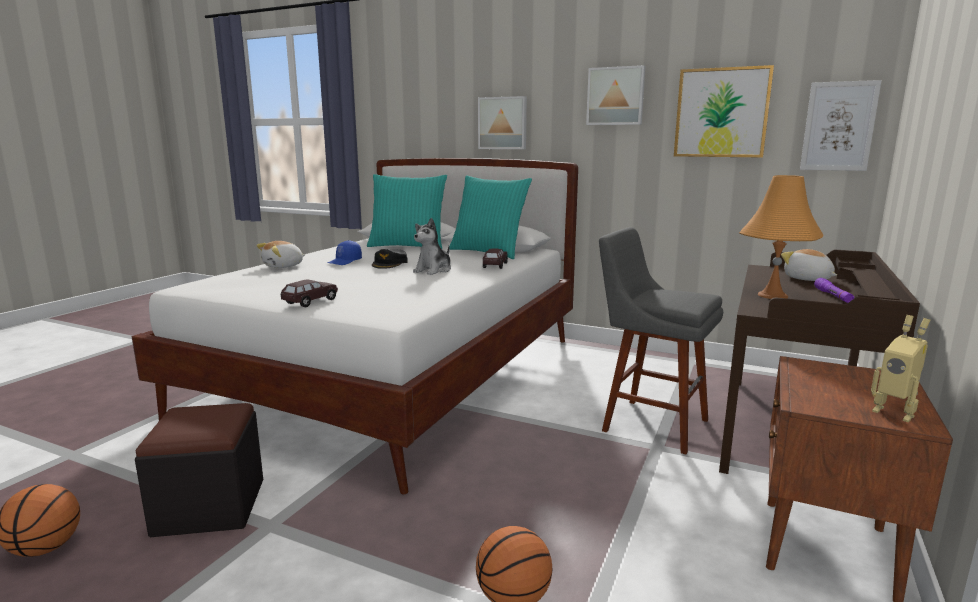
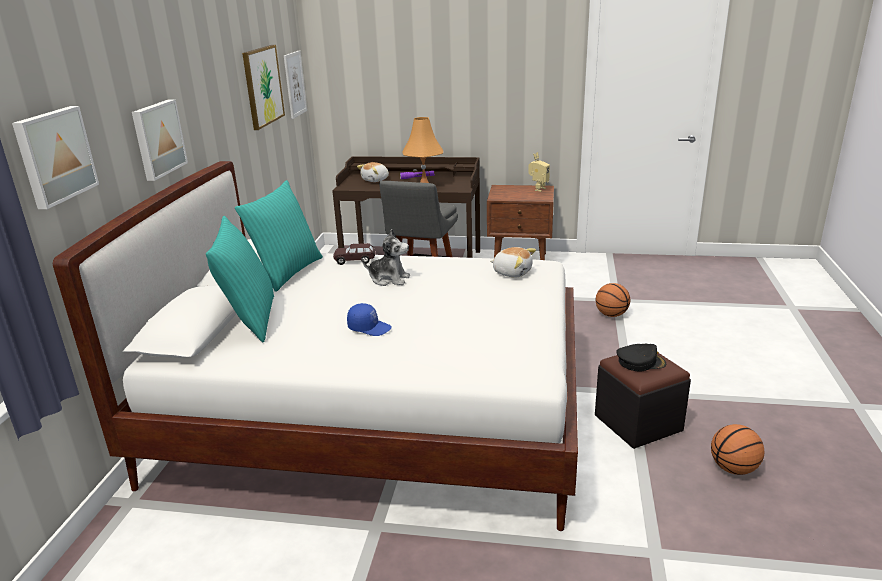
camera: 105 degrees left, 10 degrees up
(283, 266) = (409, 356): plush toy -> plush toy (512, 272)
(310, 301) = (533, 297): brown toy car -> none
(390, 264) = (371, 302): black cap -> black cap (640, 362)
(615, 96) = (219, 84): picture -> picture (54, 156)

